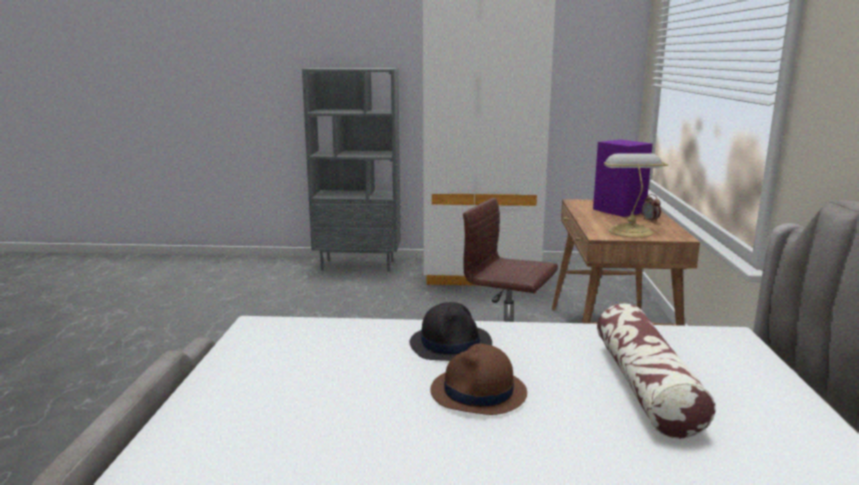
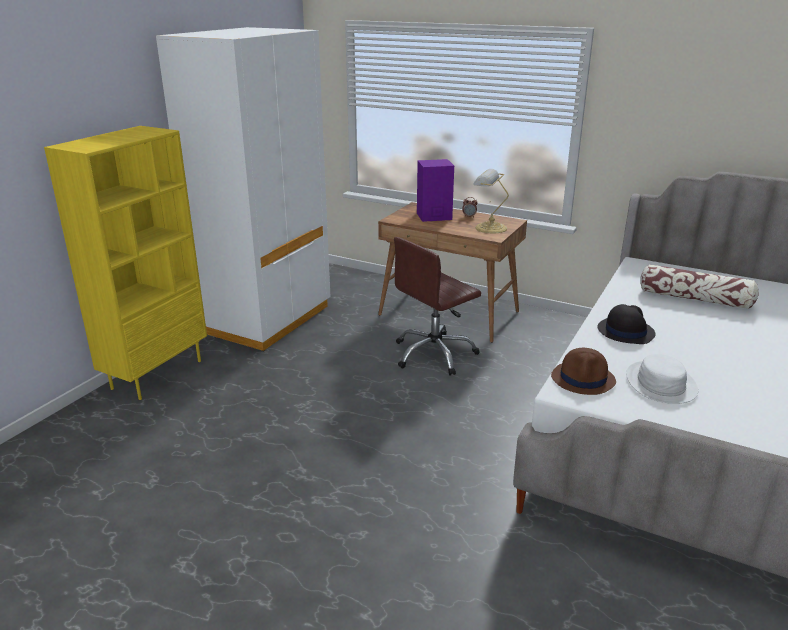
camera: 65 degrees left, 10 degrees up
(308, 374) = (660, 383): none -> white hat
(358, 265) = (157, 374): grey bookcase -> yellow bookcase
(478, 393) = (696, 338): brown hat -> brown hat (583, 379)

